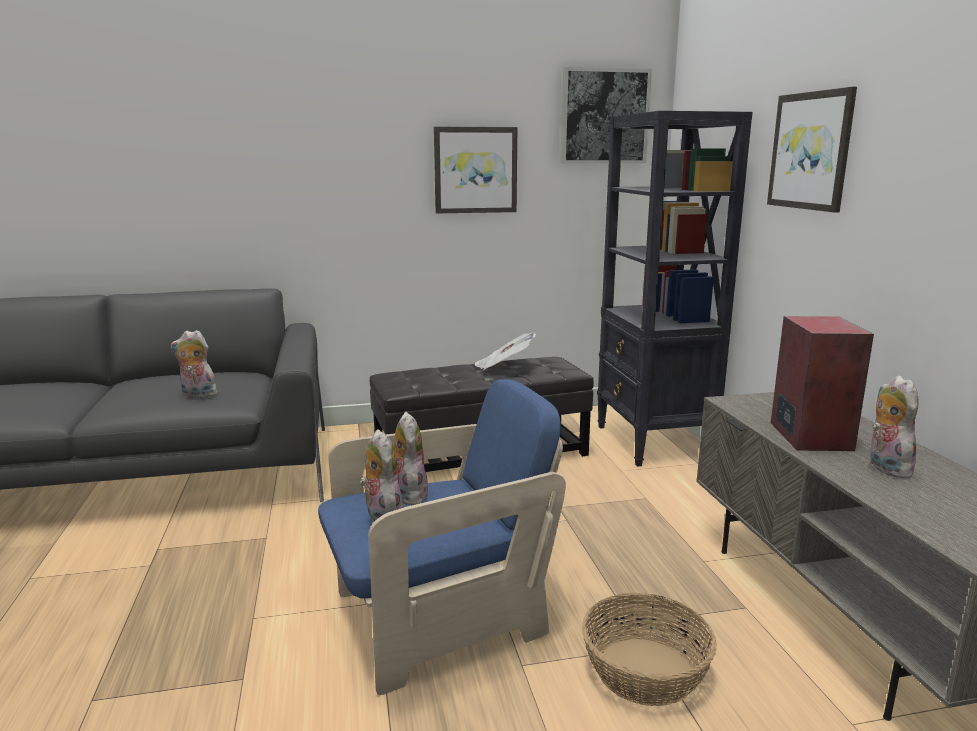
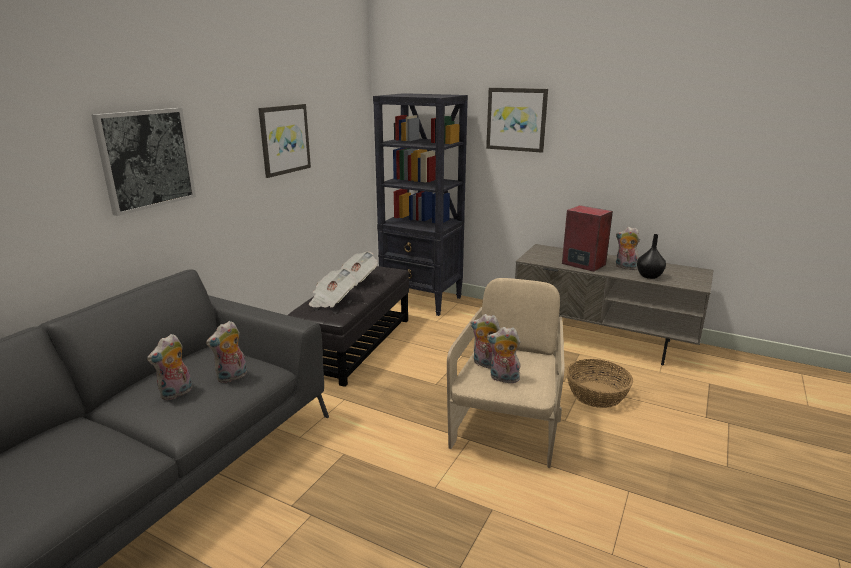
camera: 50 degrees left, 5 degrees up
(146, 389) = (176, 394): none -> plush toy
(433, 375) = (332, 300): none -> newspaper
(439, 619) = (506, 427): blue armchair -> beige armchair
(604, 116) = (344, 92): picture -> picture (146, 159)
(900, 497) = (650, 276): none -> black vase

